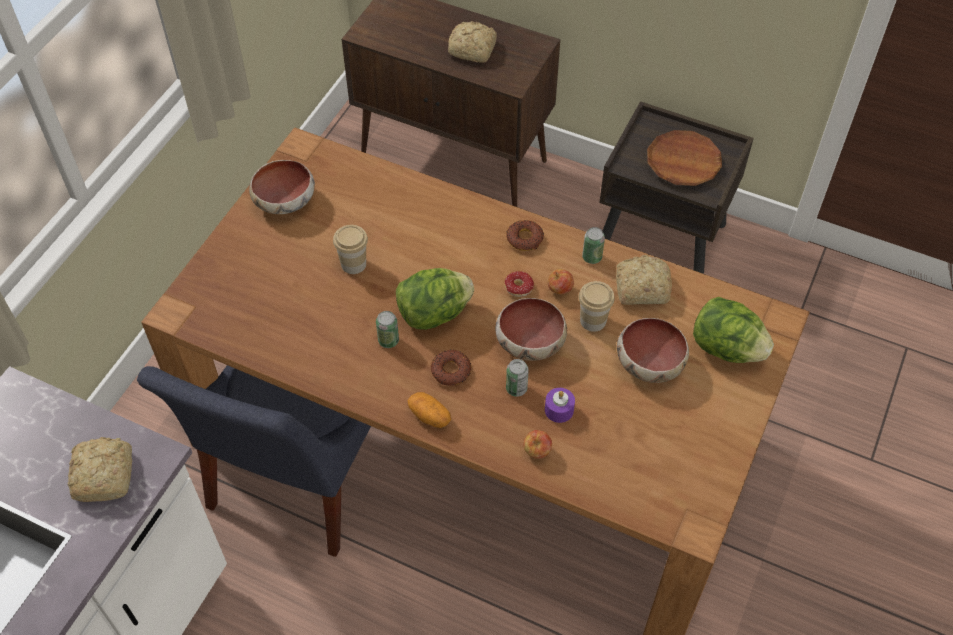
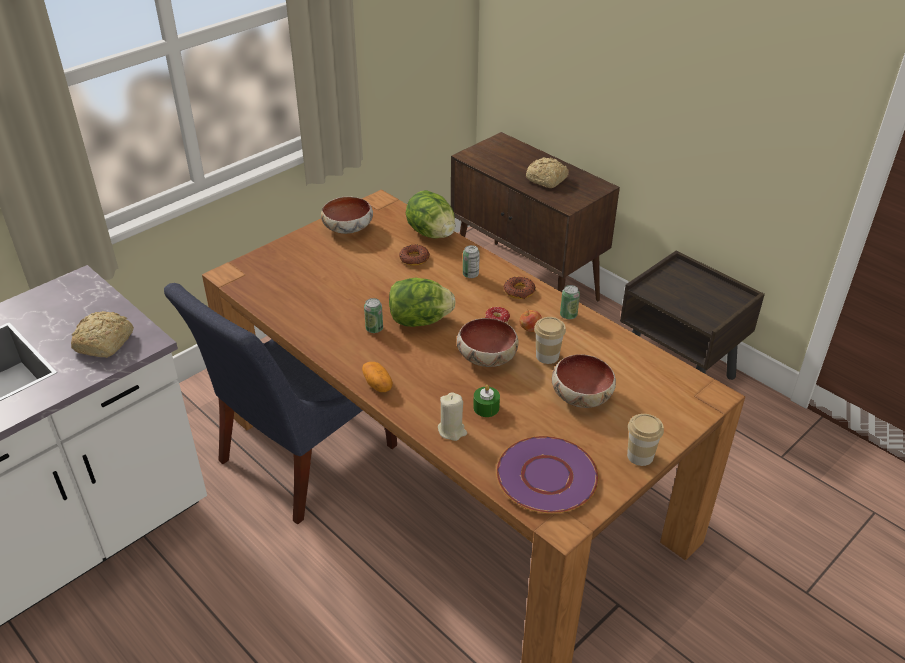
camera: 20 degrees right, 15 degrees down
(353, 264) = (376, 276): cup -> cup (640, 456)
(450, 371) = (411, 359): donut -> donut (414, 258)
(516, 388) = (458, 384): can -> can (470, 274)
(537, 451) = (452, 431): apple -> beige candle
(559, 410) = (486, 408): purple candle -> green candle
(640, 288) = (599, 344): bread -> none
(656, 476) = (546, 476): none -> purple plate
(683, 162) = (695, 298): brown plate -> none
(726, 348) = (655, 403): lettuce -> lettuce (431, 233)

